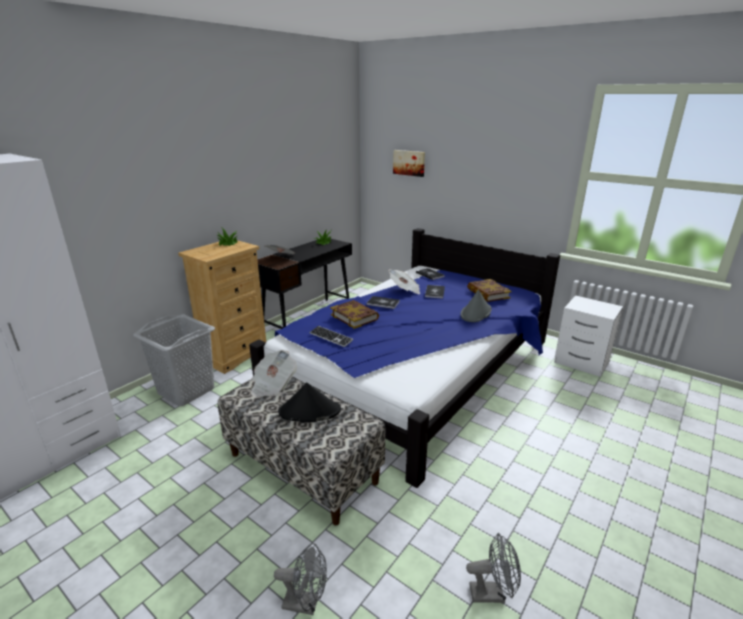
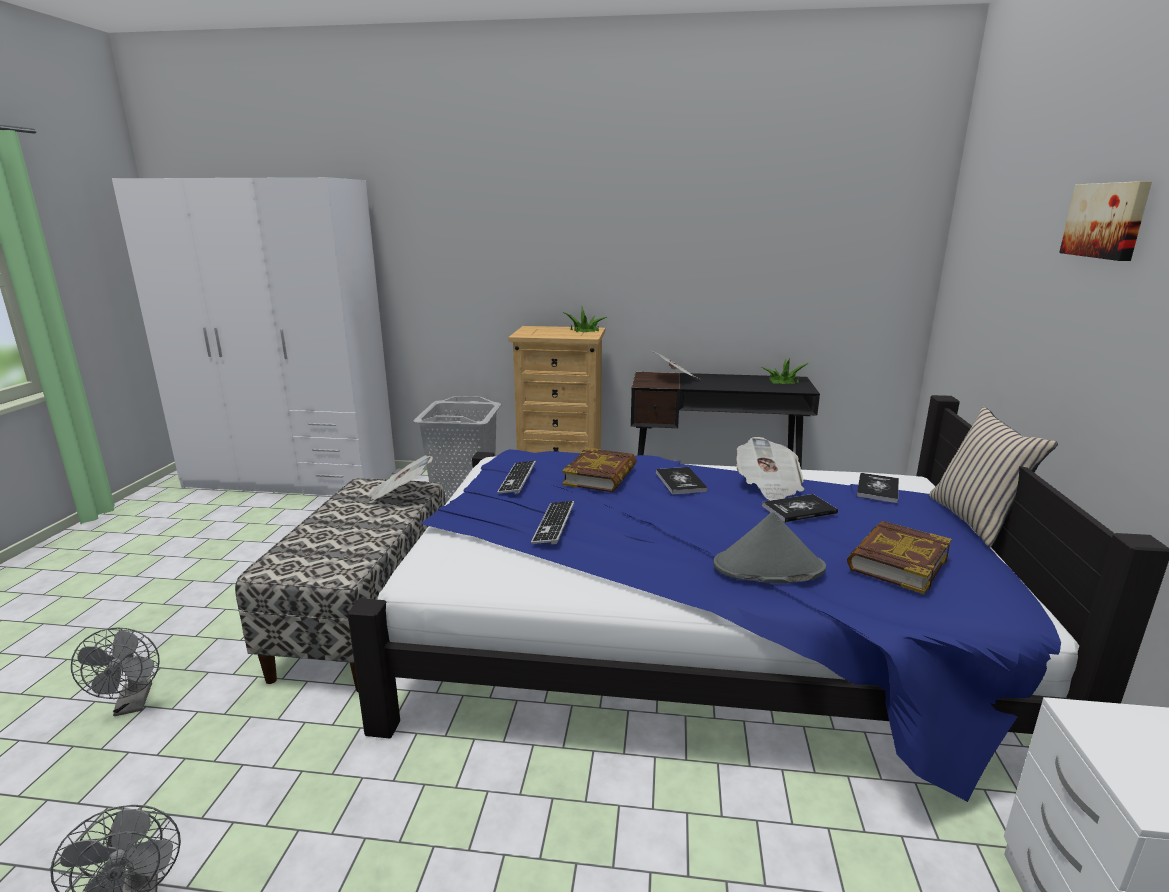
camera: 60 degrees right, 5 degrees down
(309, 411) = (352, 531): black hat -> none
(397, 342) = (554, 524): none -> keyboard
(409, 163) = (998, 252): picture -> picture (1106, 220)
(465, 272) = (975, 520): none -> beige pillow

